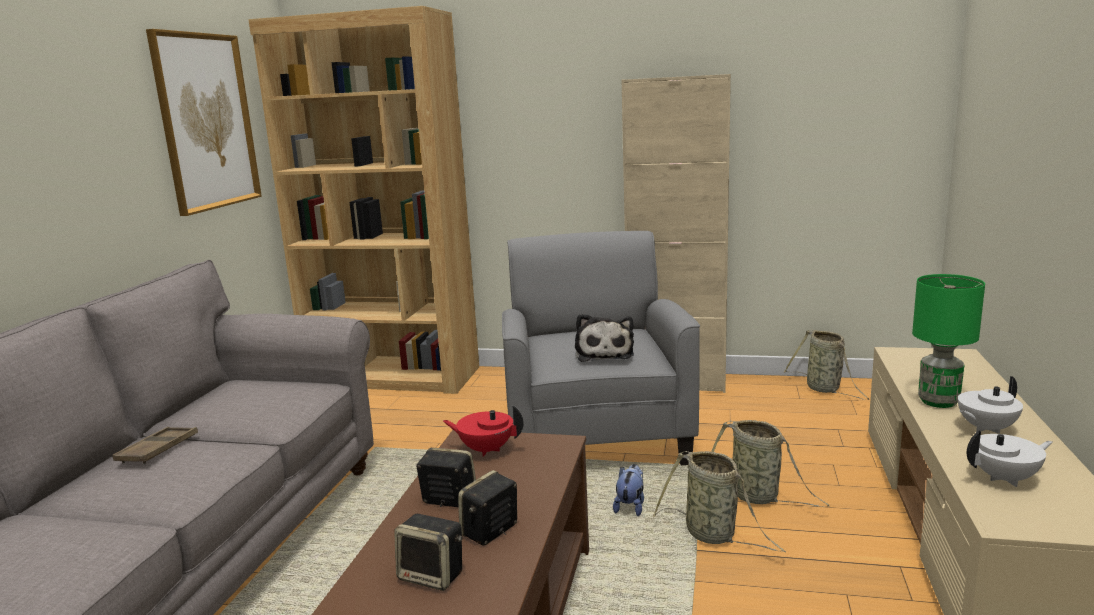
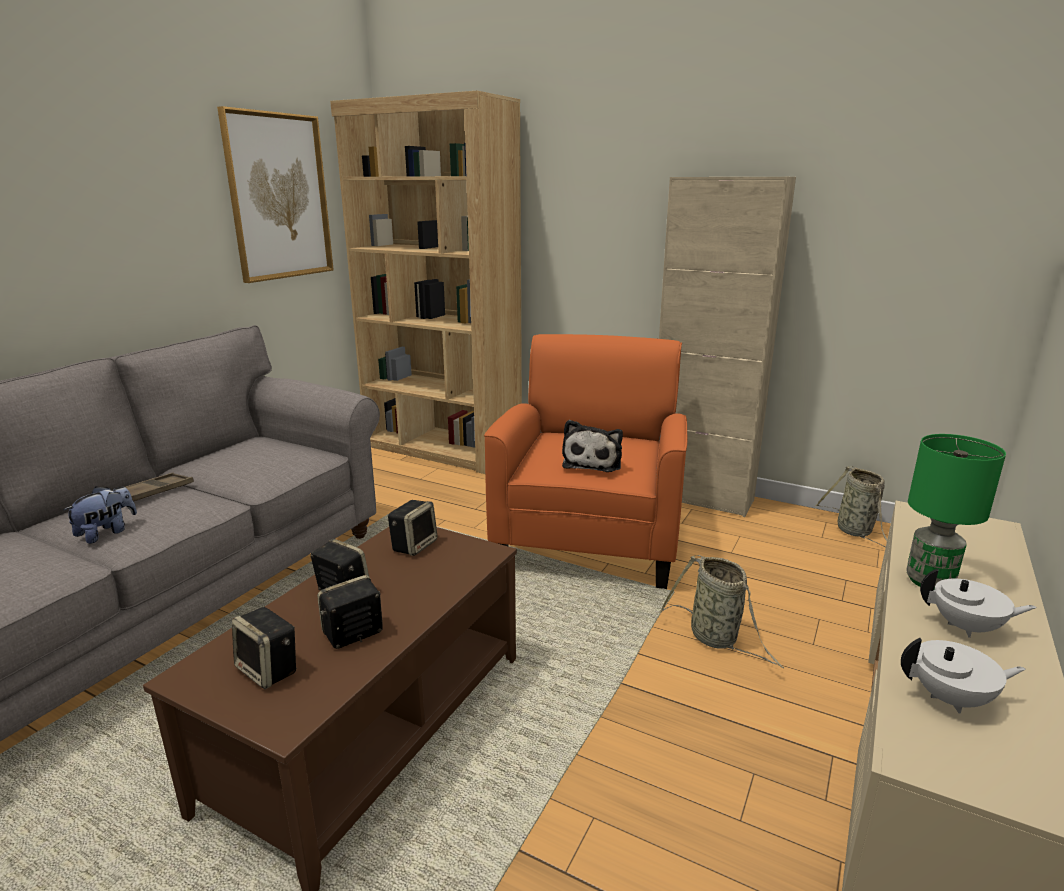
camera: 15 degrees right, 5 degrees up
(486, 449) = (414, 545): red teapot -> speaker
(595, 435) = (590, 539): grey armchair -> orange armchair
(630, 506) = (582, 621): plush toy -> plush toy (107, 533)
(714, 535) = (647, 671): basket -> none
(985, 429) = (967, 627): white teapot -> white teapot turned 150 degrees counterclockwise

